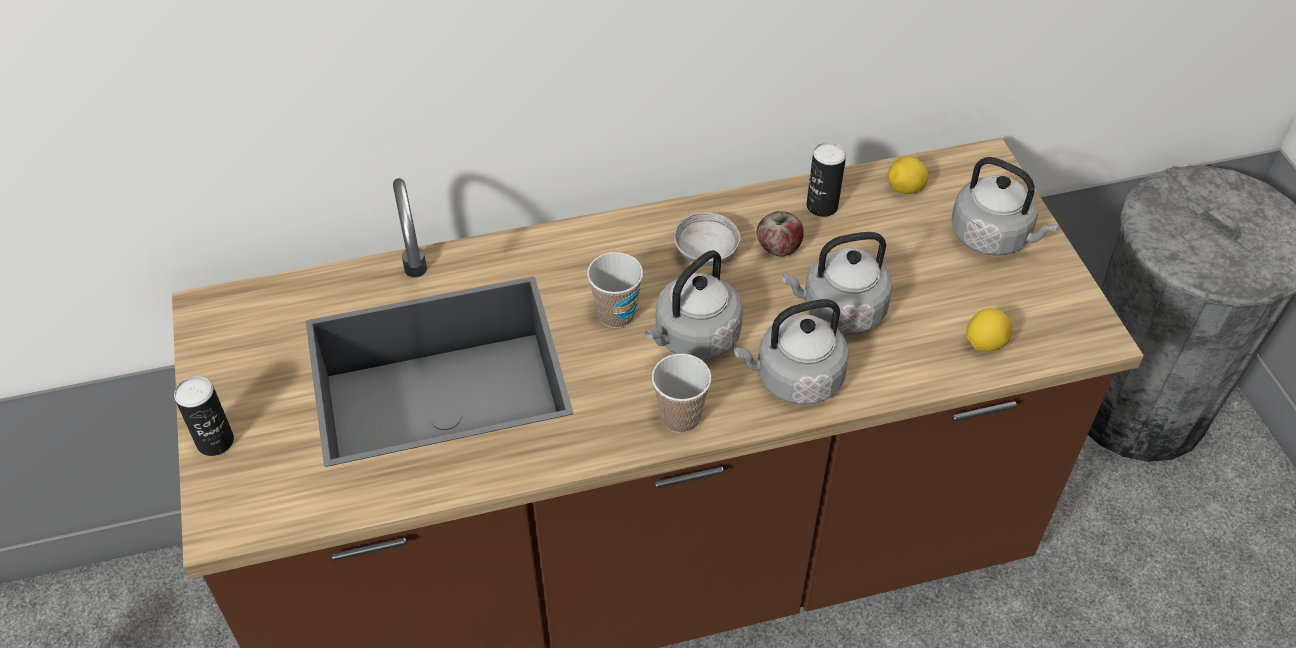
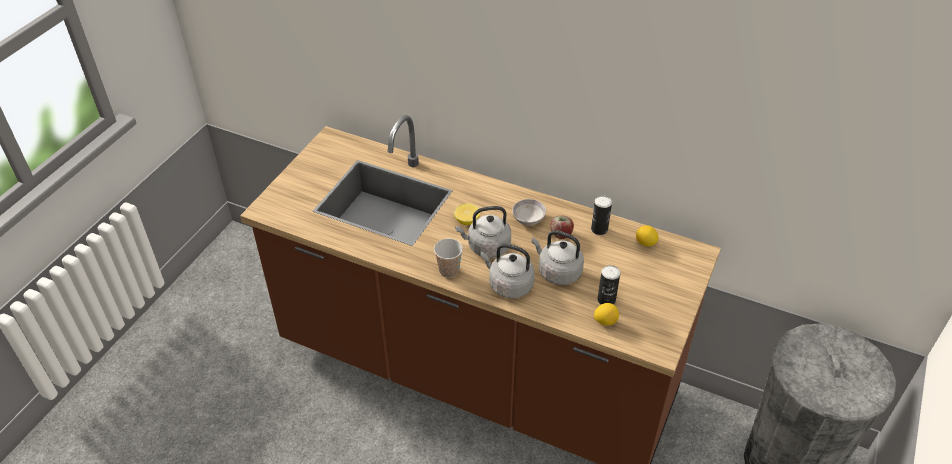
camera: 40 degrees right, 5 degrees down
(215, 441) = (288, 182): can -> can (606, 300)
(616, 314) = (467, 221): cup -> lemon
(993, 237) = (663, 284): grey kettle -> none

